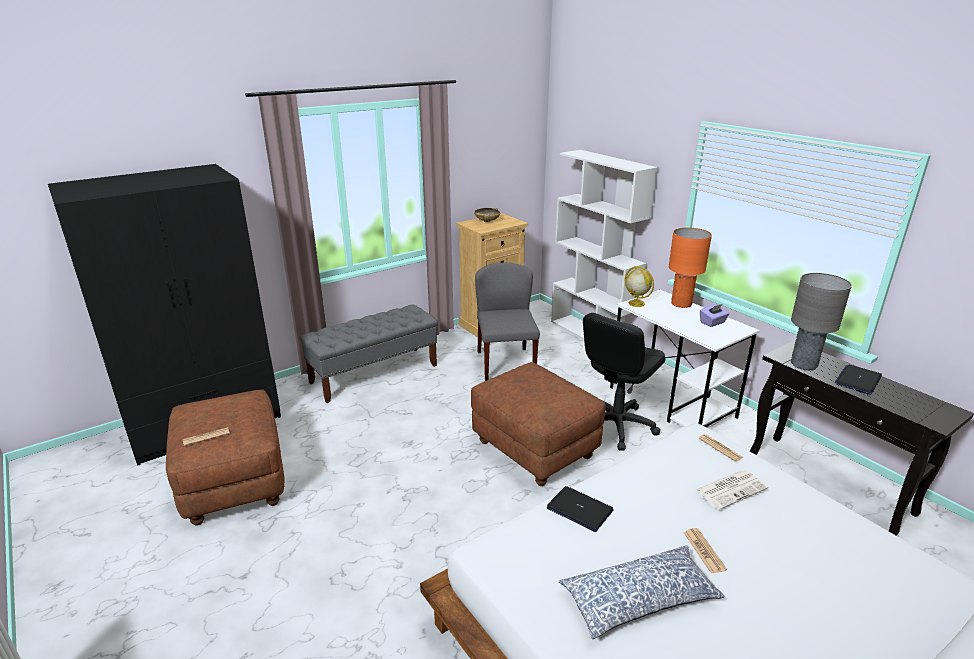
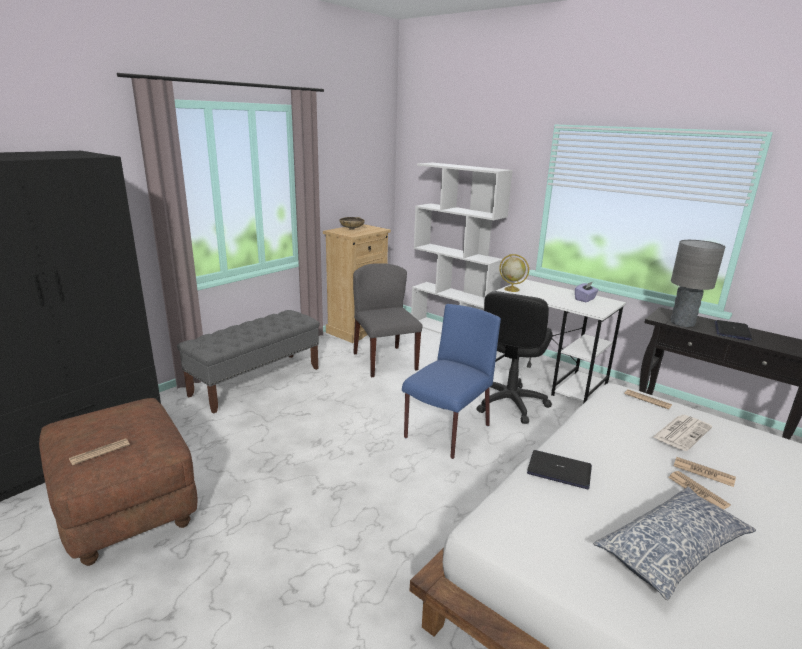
camera: 15 degrees left, 5 degrees down
(535, 449) = (446, 432): brown ottoman -> blue chair
(681, 304) = (549, 288): orange table lamp -> none
(724, 533) = (703, 472): none -> newspaper

